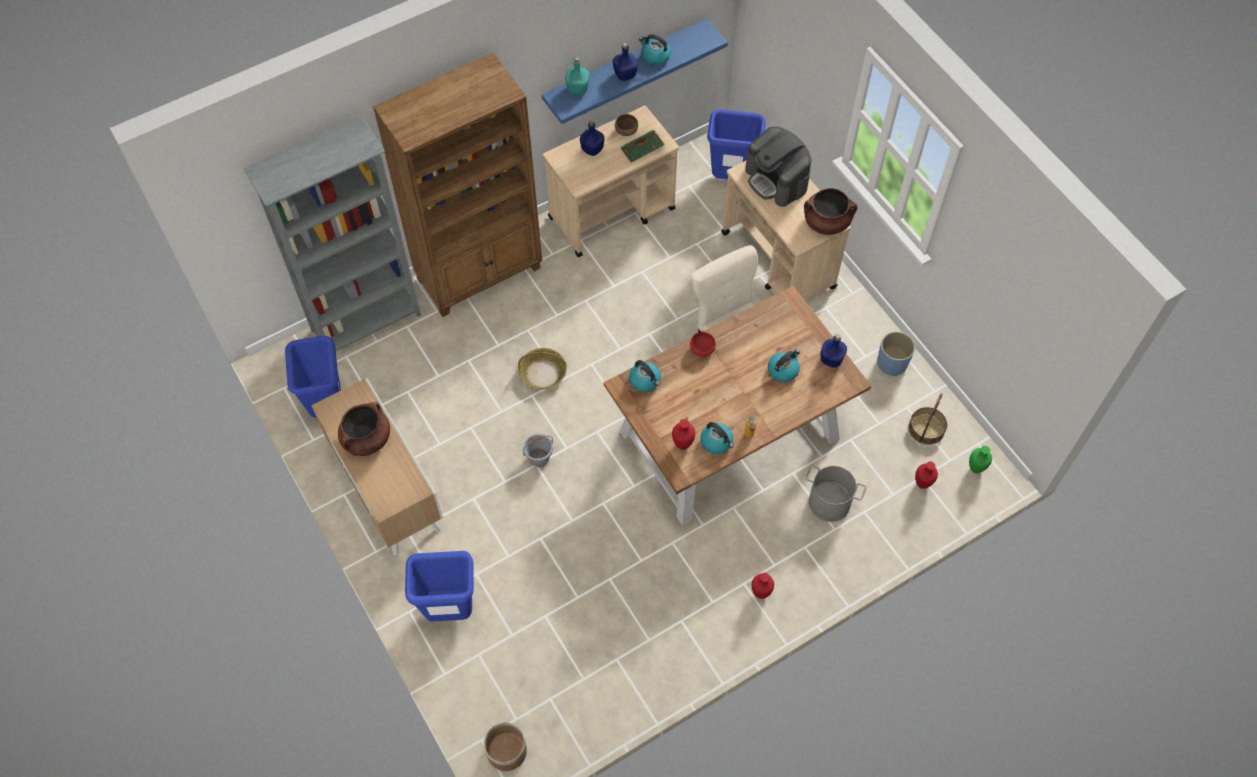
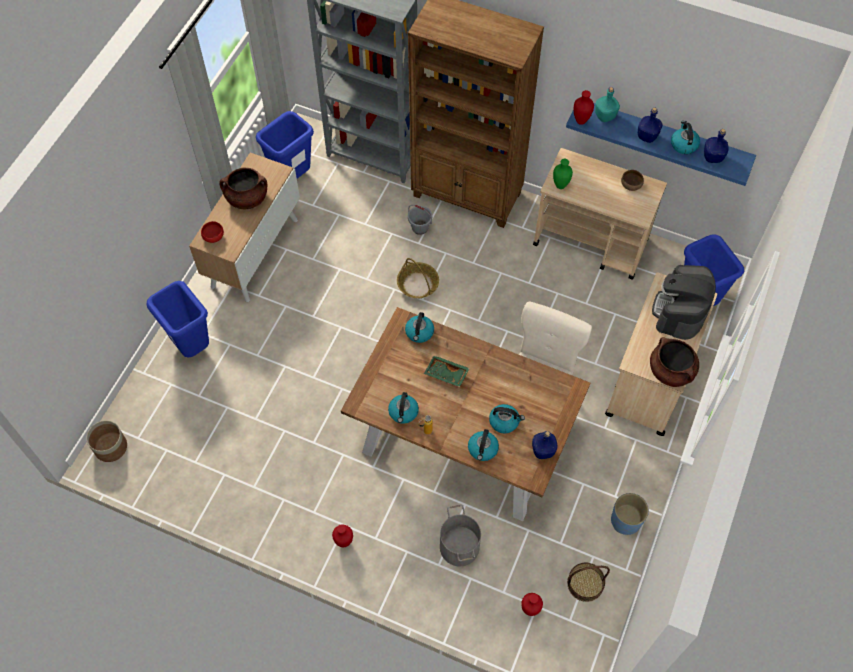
camera: 55 degrees right, 0 degrees up
(539, 457) = (348, 325): grey bucket -> grey bucket (420, 228)
(592, 149) = (593, 175): blue bottle -> blue bottle (713, 157)
(642, 150) = (622, 206): green tray -> green tray (446, 374)
(682, 445) = (382, 391): red vase -> red vase (580, 121)
(702, 349) = (478, 354): red bowl -> red bowl (214, 237)
(798, 403) = (483, 449): none -> kettle
(976, 469) = (578, 646): green vase -> green vase (560, 186)

